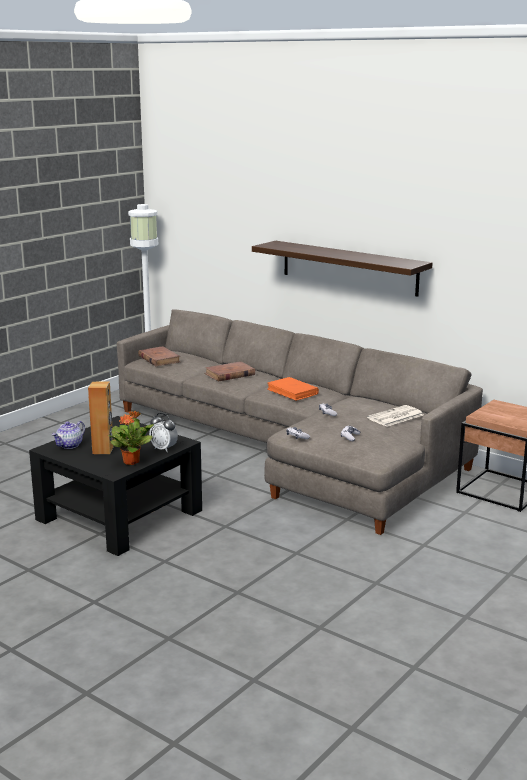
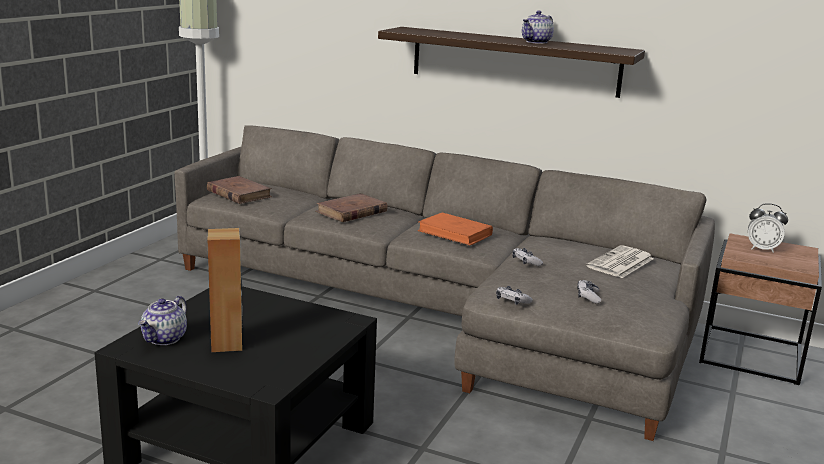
camera: 15 degrees left, 0 degrees up
(131, 461) = (287, 362): potted plant -> none
(164, 449) = (327, 334): alarm clock -> alarm clock (762, 249)
(356, 256) = (536, 42): none -> teapot

